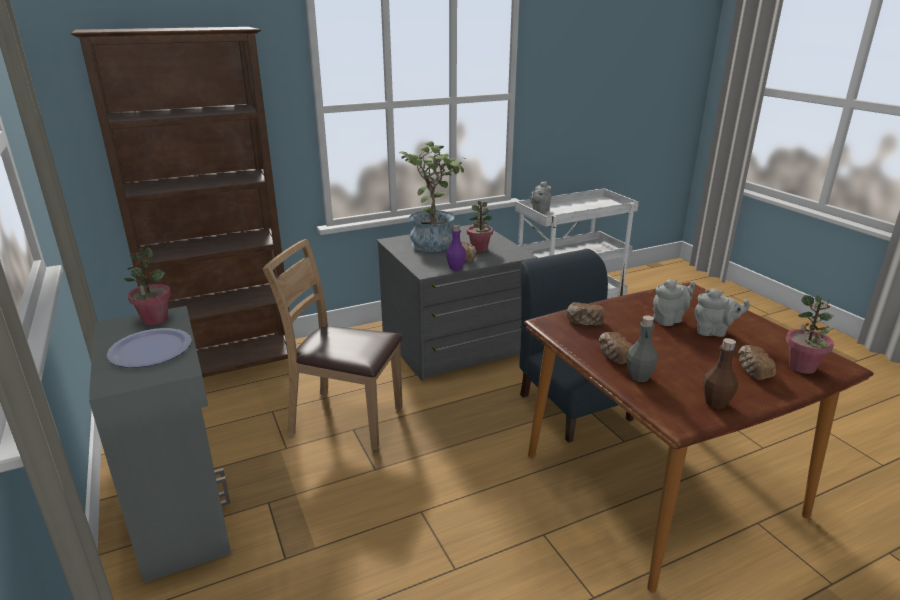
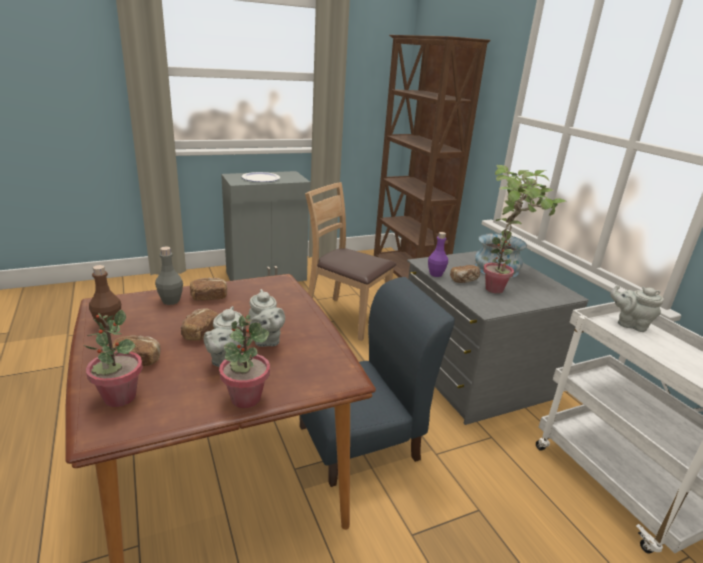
camera: 90 degrees right, 0 degrees up
(155, 319) = (294, 178): potted plant -> potted plant (245, 398)
(345, 420) = (345, 318): brown chair -> brown chair turned 75 degrees counterclockwise
(584, 322) = (276, 295): bread -> bread (200, 333)

